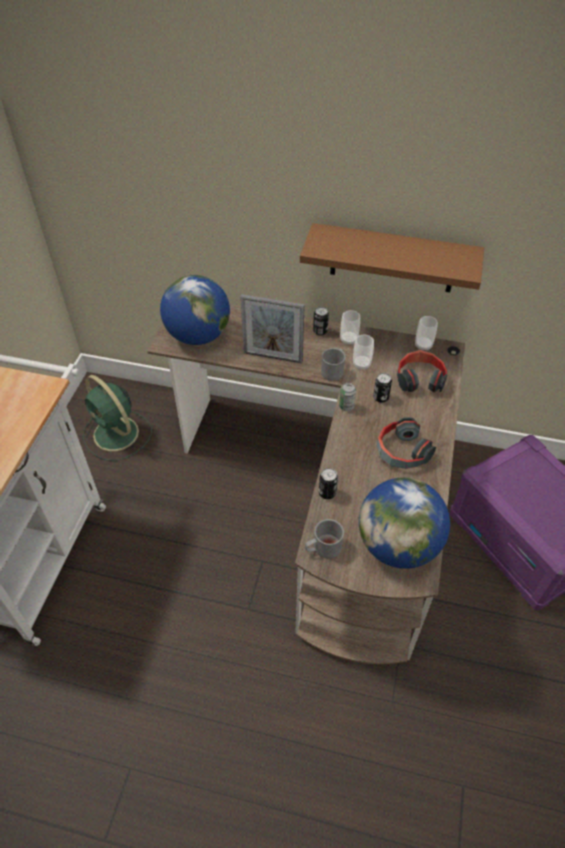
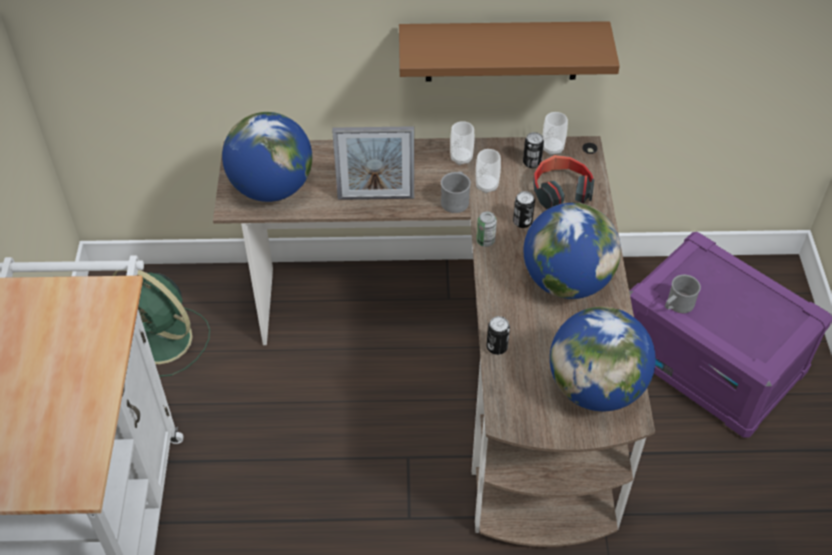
camera: 15 degrees left, 0 degrees up
(320, 331) = (422, 153): can -> can (532, 162)
(323, 548) = (513, 410): grey mug -> grey mug (677, 305)
(401, 452) = (566, 281): headphones -> globe

